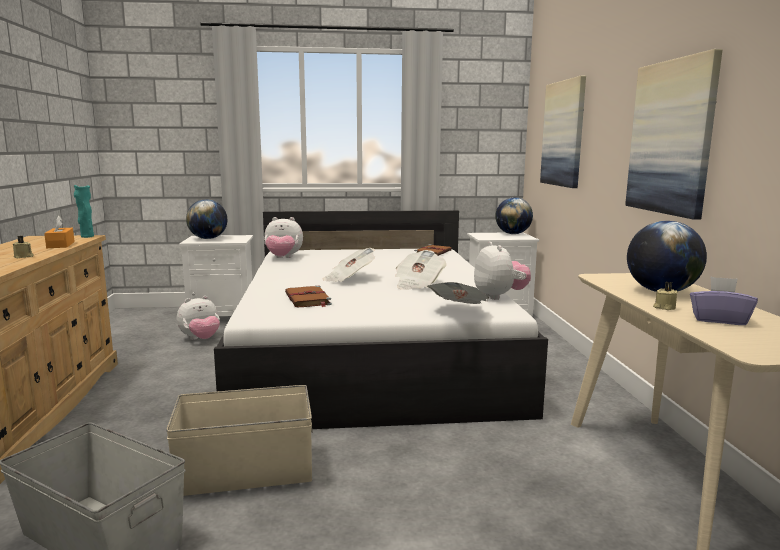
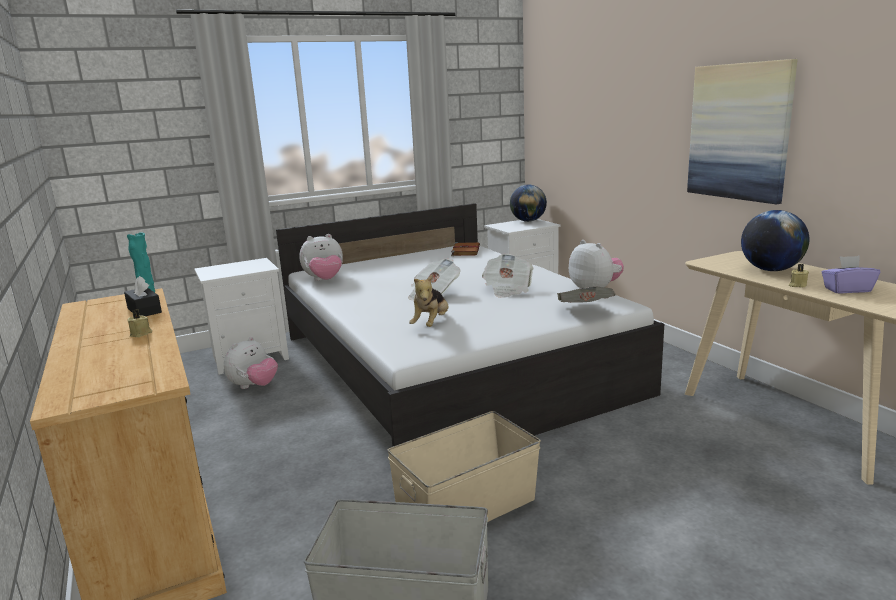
camera: 20 degrees left, 5 degrees up
(60, 245) = (144, 310): orange tissue box -> black tissue box
(208, 238) = (224, 270): globe -> none
(308, 299) = (431, 324): brown book -> plush toy
(564, 134) = (586, 121): picture -> none

